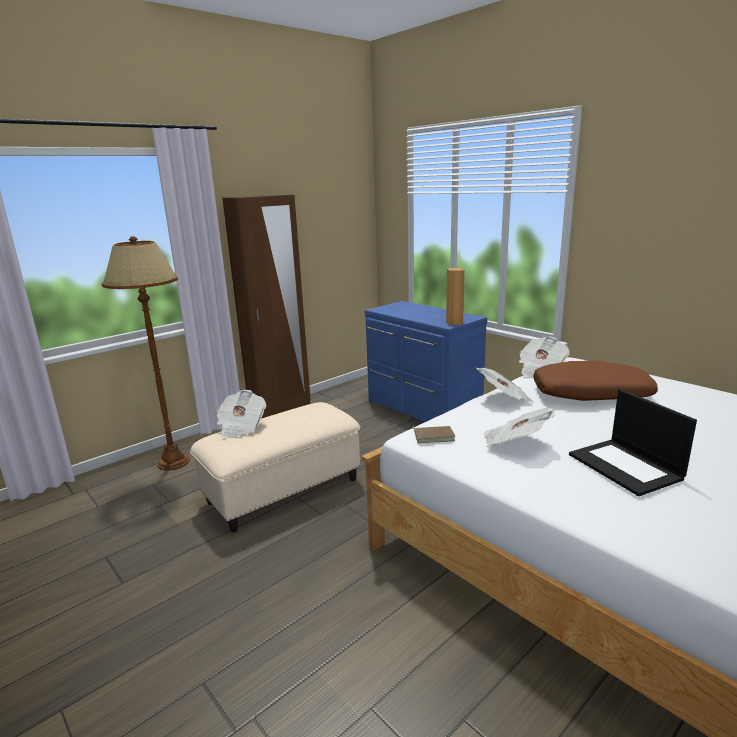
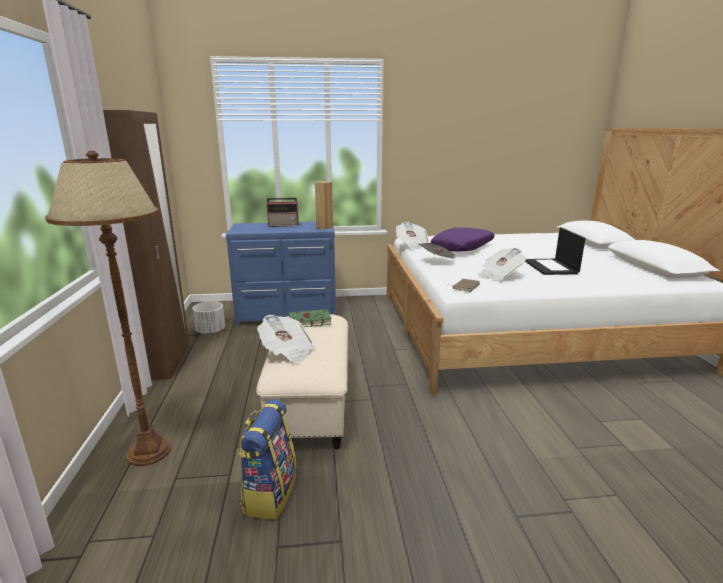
camera: 55 degrees left, 0 degrees up
(157, 527) = (269, 493): none -> backpack
(308, 412) = (308, 321): none -> green book
(344, 400) = (211, 331): none -> white planter
(430, 312) = (284, 225): none -> radio
(591, 394) = (462, 248): brown pillow -> purple pillow
(626, 467) = (551, 267): laptop -> laptop turned 75 degrees clockwise

